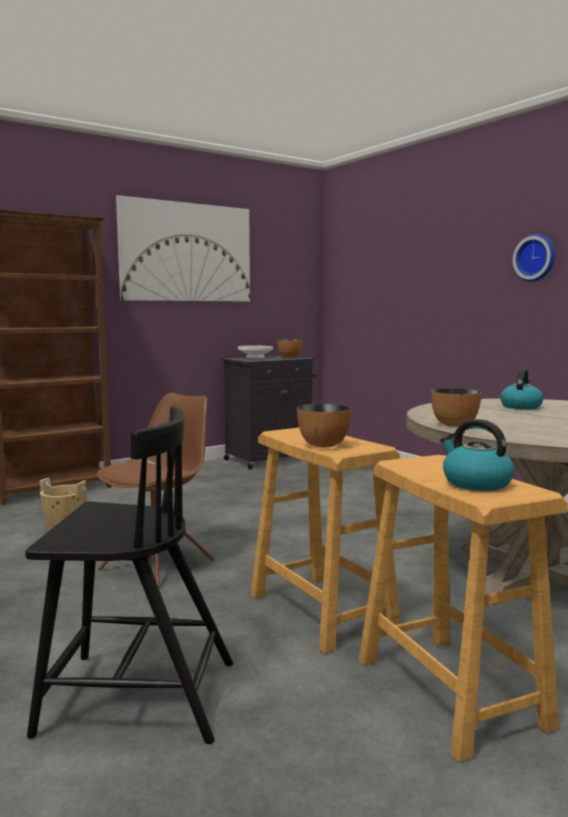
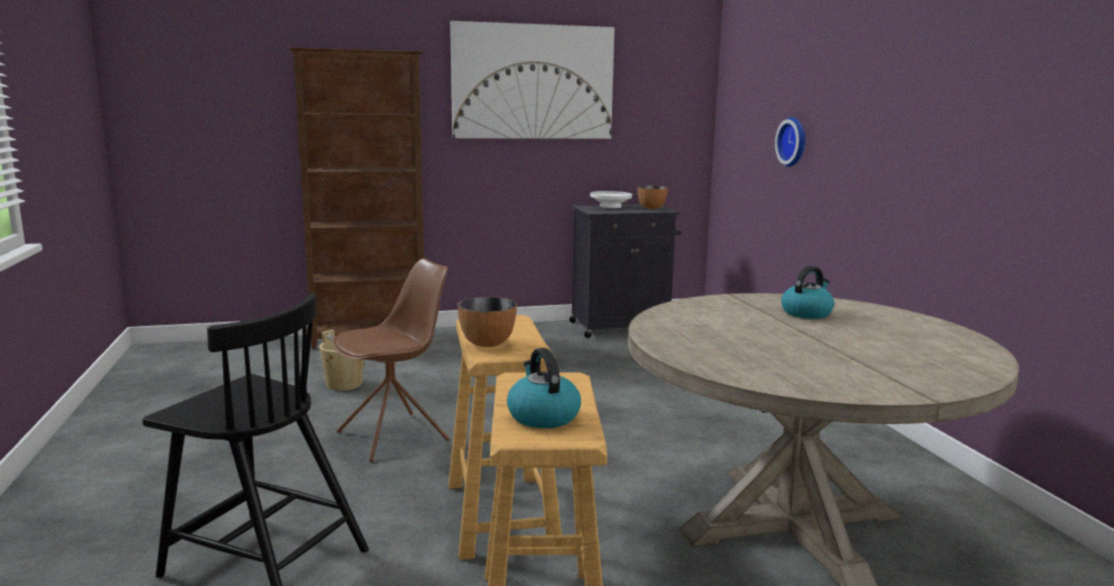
camera: 20 degrees right, 5 degrees up
(454, 425) = (663, 333): bowl -> none
(536, 258) = (919, 108): wall clock -> wall clock (794, 142)

